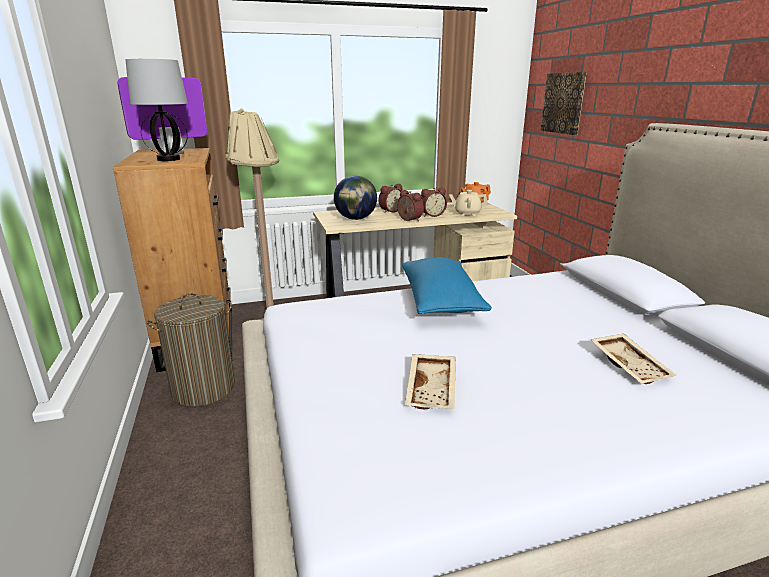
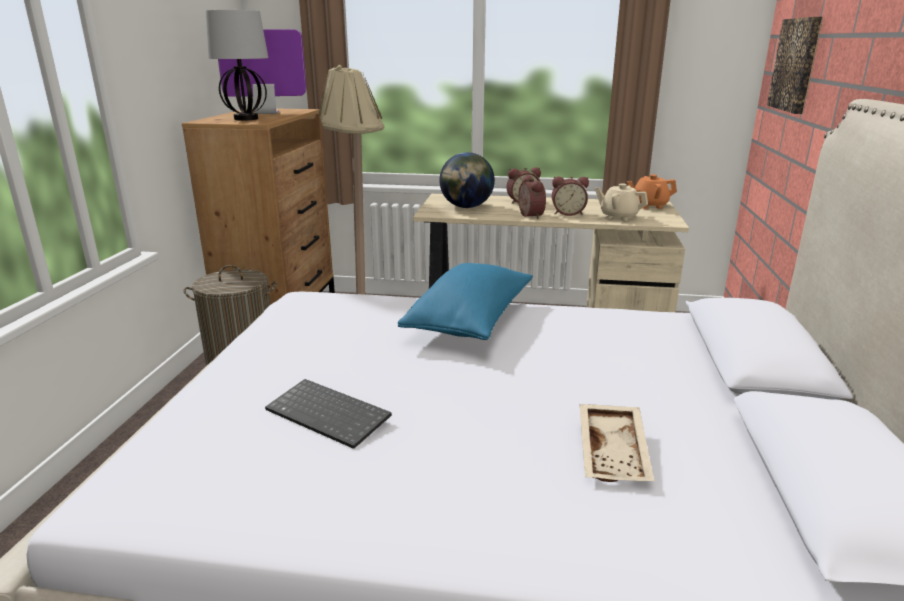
camera: 25 degrees right, 0 degrees up
(433, 389) = (330, 414): beige tray -> keyboard

